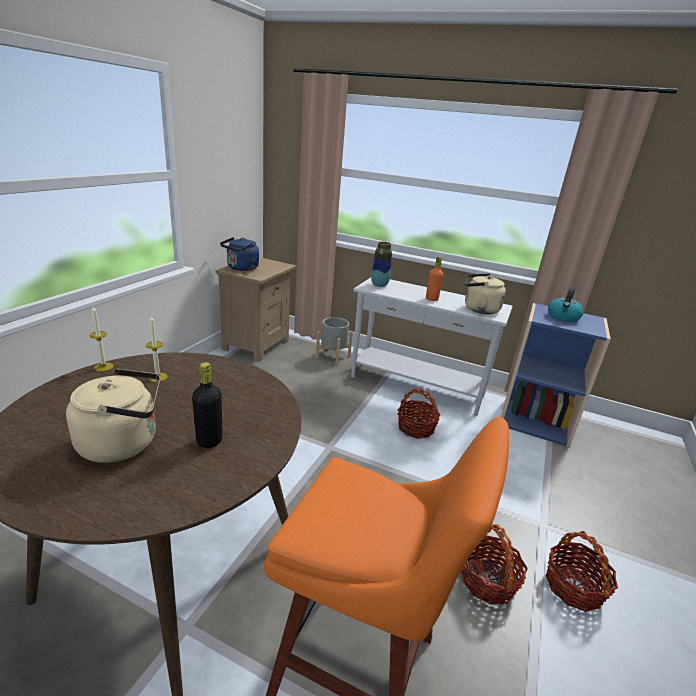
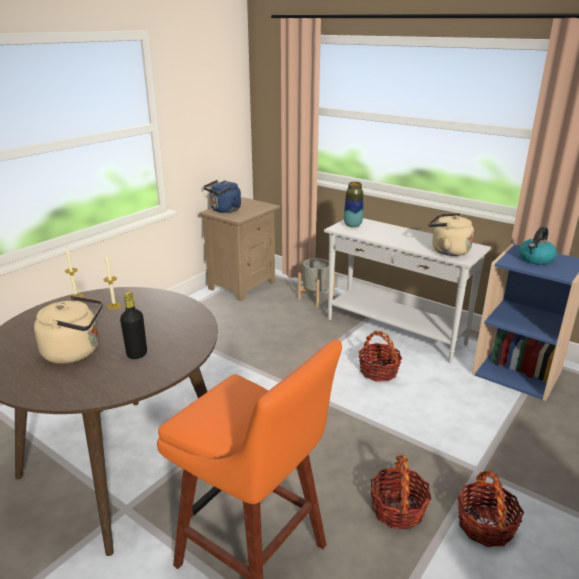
camera: 15 degrees right, 0 degrees up
(431, 299) = (401, 240): orange bottle -> none

